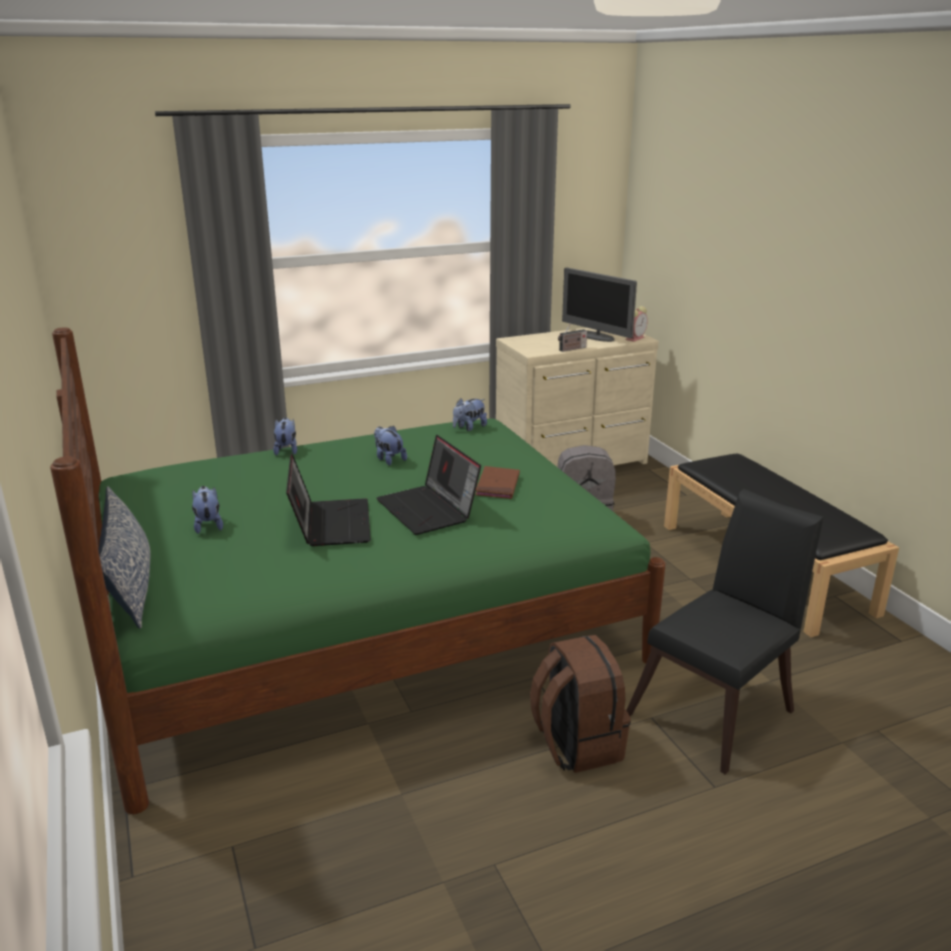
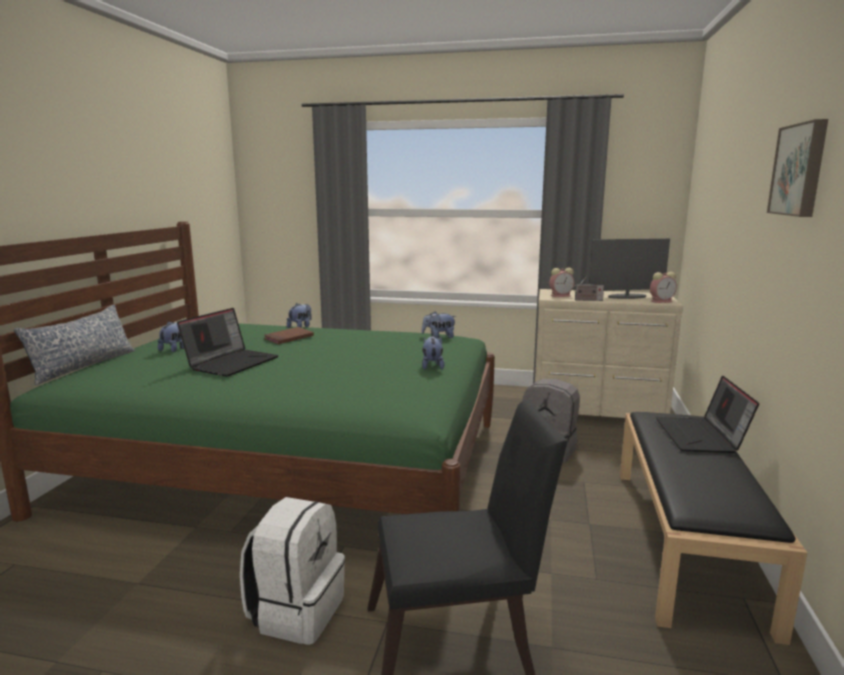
camera: 35 degrees right, 10 degrees down
(389, 459) = (344, 341): plush toy -> plush toy (432, 366)
(429, 510) = (303, 370): laptop -> laptop (701, 436)
(497, 485) = (380, 369): brown book -> brown book (289, 338)
(537, 347) = (561, 296): none -> alarm clock
(576, 744) = (296, 611): brown backpack -> white backpack
(596, 337) = (626, 297): monitor -> monitor turned 90 degrees clockwise
(844, 242) = (800, 170): none -> picture

